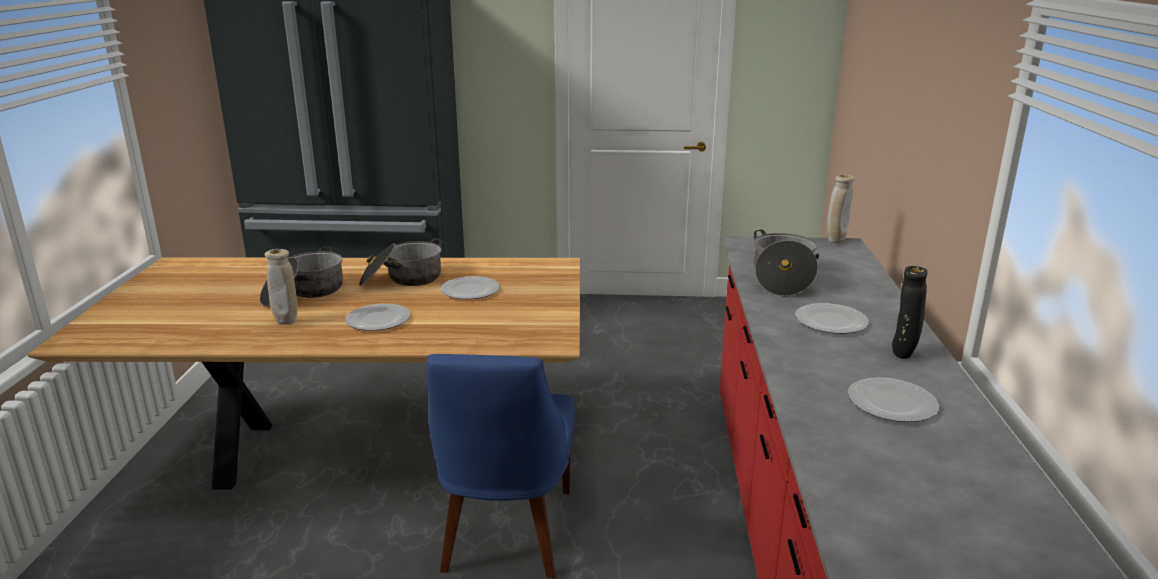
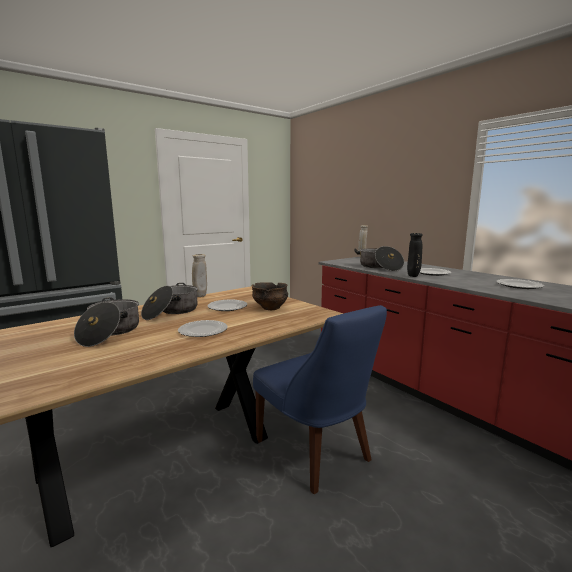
camera: 40 degrees left, 10 degrees down
(287, 322) = (133, 349): beige vase -> beige vase (200, 296)
(513, 309) = (270, 308): none -> bowl
(903, 355) = (478, 275): black vase -> black vase (413, 276)

